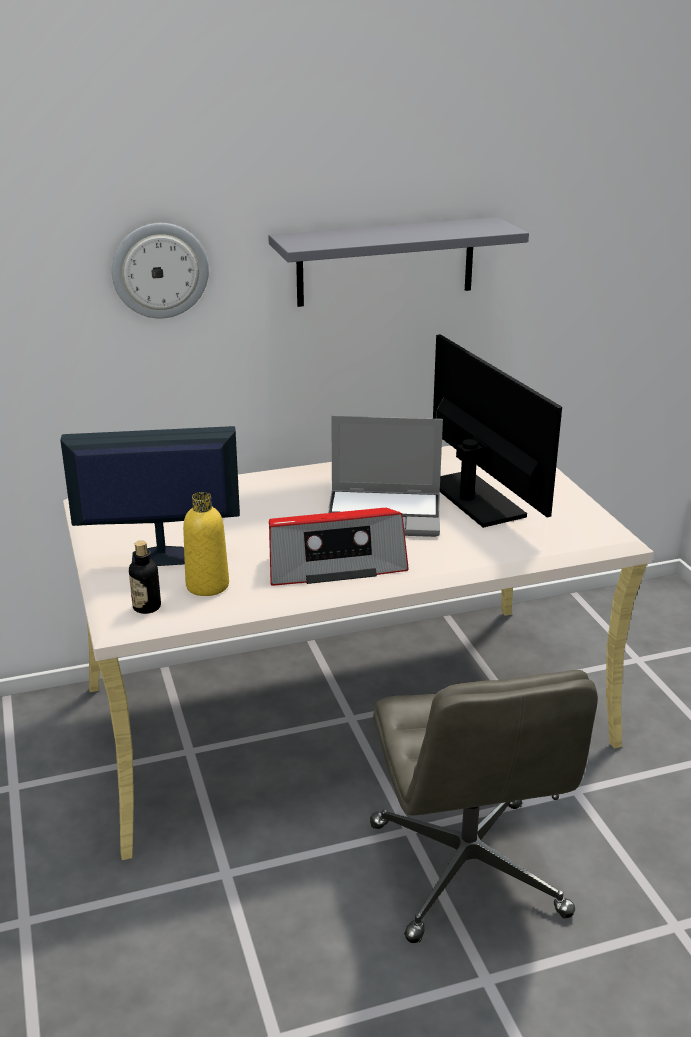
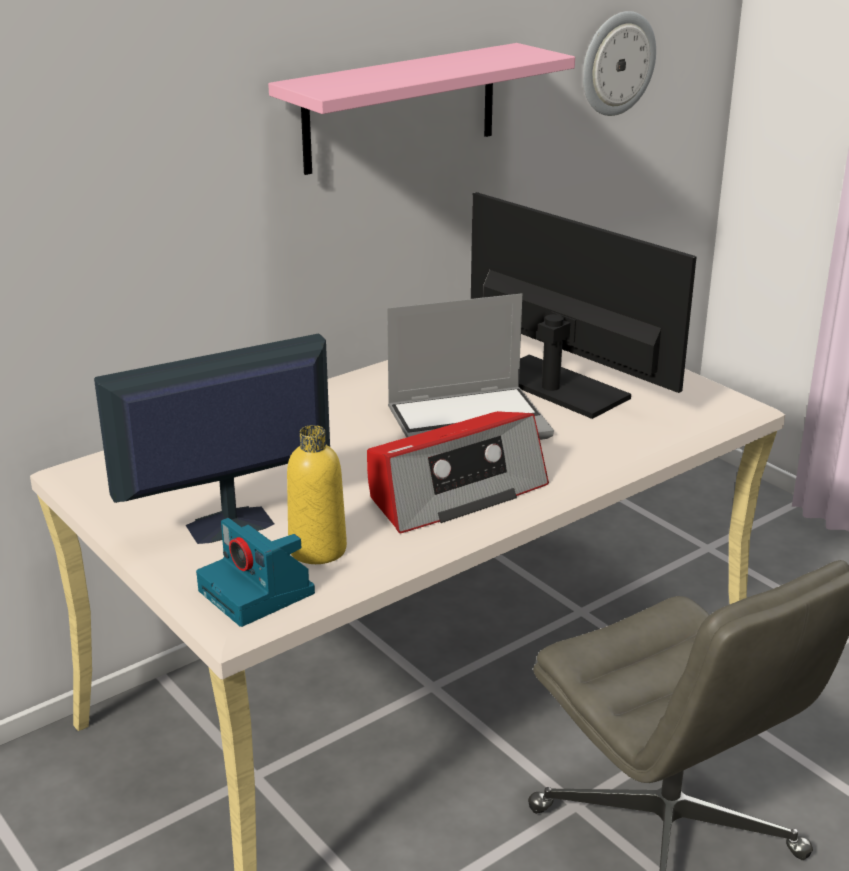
camera: 20 degrees left, 0 degrees up
(147, 607) = (259, 593): bottle -> camera
(160, 270) = (139, 141): wall clock -> wall clock (617, 63)
(386, 262) = (401, 108): grey shelf -> pink shelf

